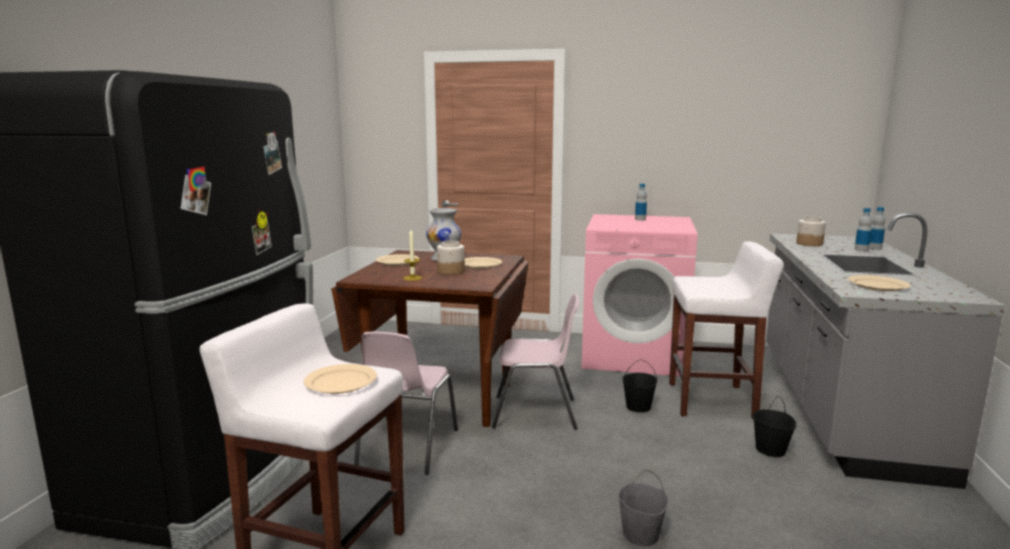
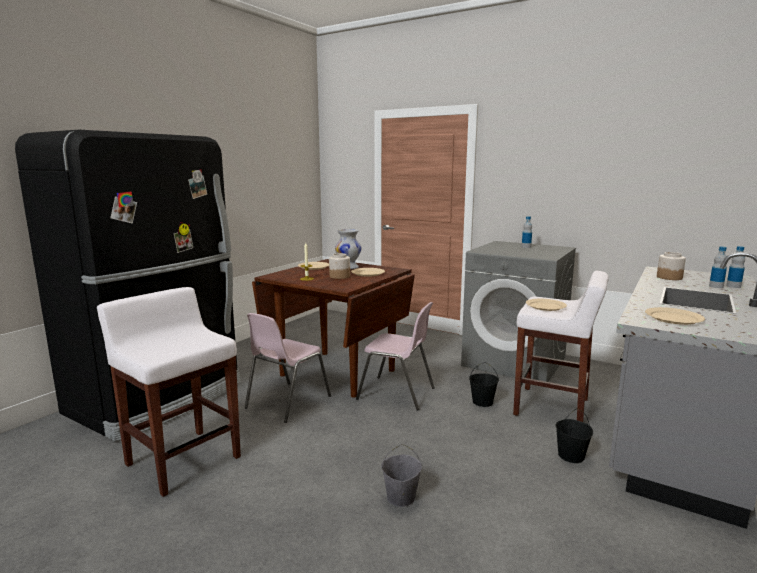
camera: 20 degrees right, 0 degrees up
(341, 382) = (187, 342): beige plate -> beige plate (545, 306)
(634, 355) = (515, 361): pink washing machine -> grey washing machine

